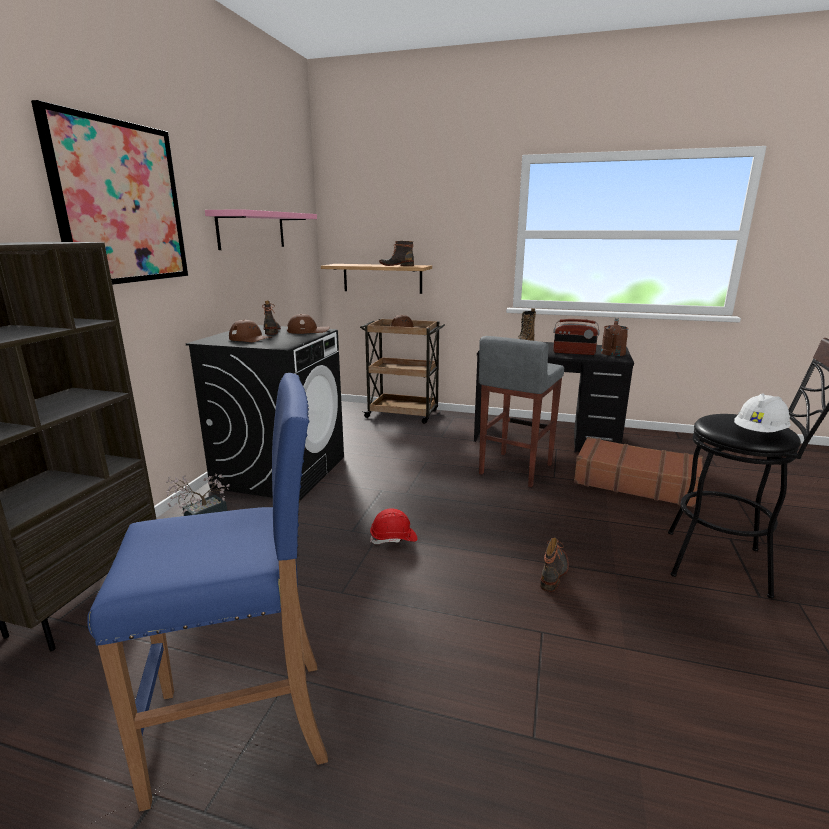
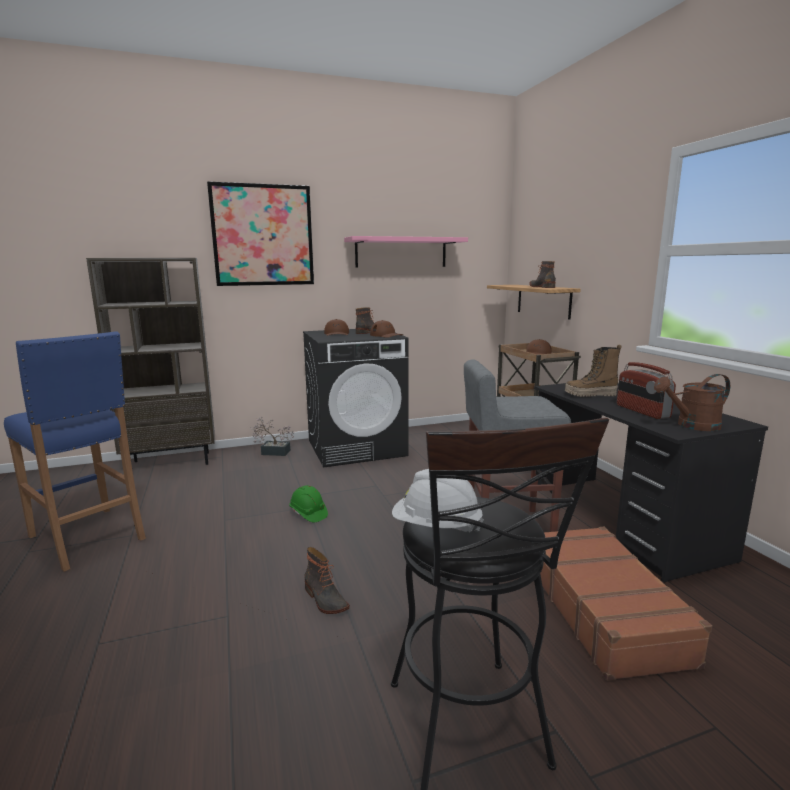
camera: 55 degrees right, 5 degrees down
(393, 538) = (308, 513): red hard hat -> green hard hat
(554, 573) = (324, 600): boot -> boot turned 60 degrees clockwise

